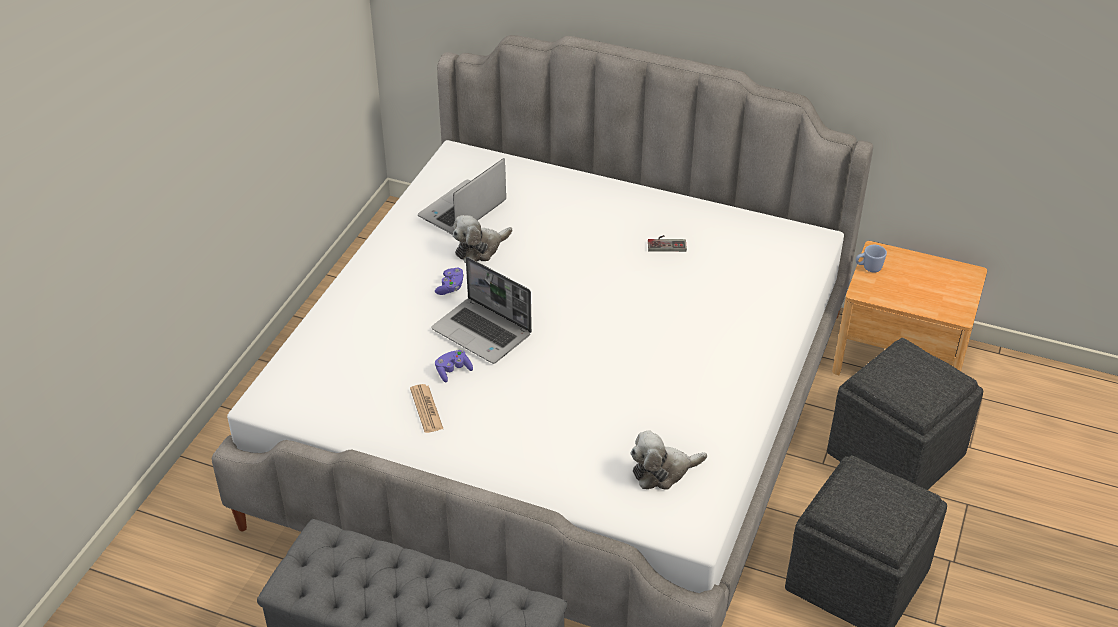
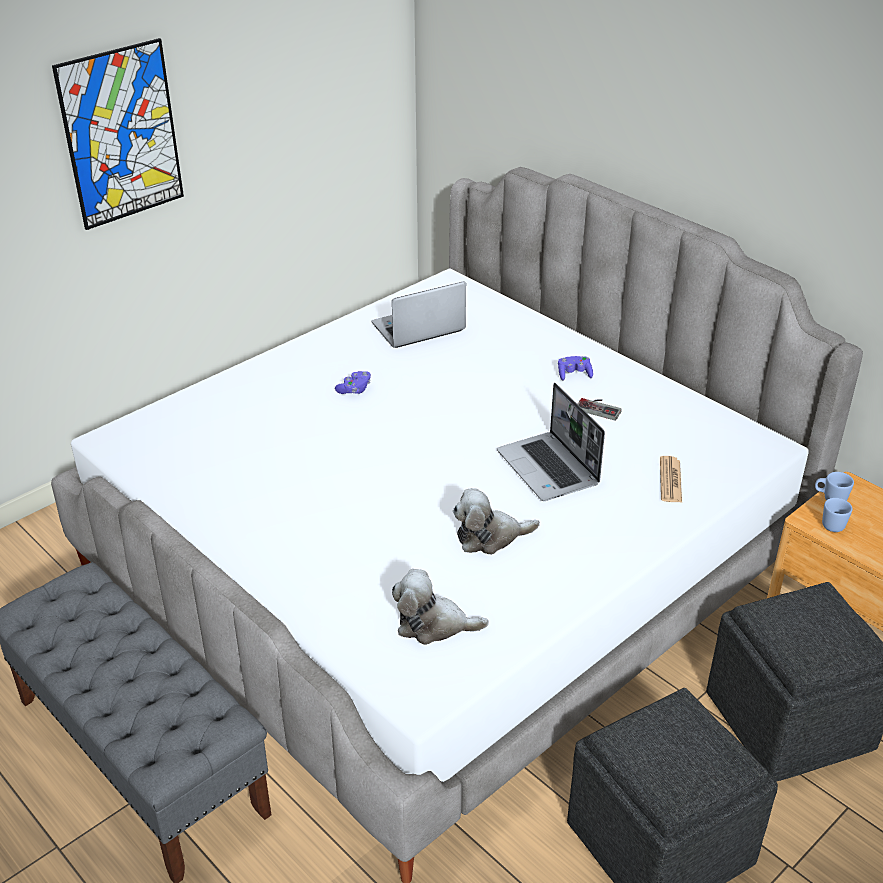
camera: 25 degrees right, 5 degrees down
(178, 107) = (121, 135): none -> picture
(426, 409) = (245, 489): newspaper -> newspaper (670, 480)
(453, 371) = (298, 463): purple game controller -> purple game controller (574, 374)
(480, 249) = (408, 365): plush toy -> plush toy (490, 537)
(483, 332) = (353, 437): laptop -> laptop (549, 469)
(882, 288) = (833, 523): none -> blue mug

